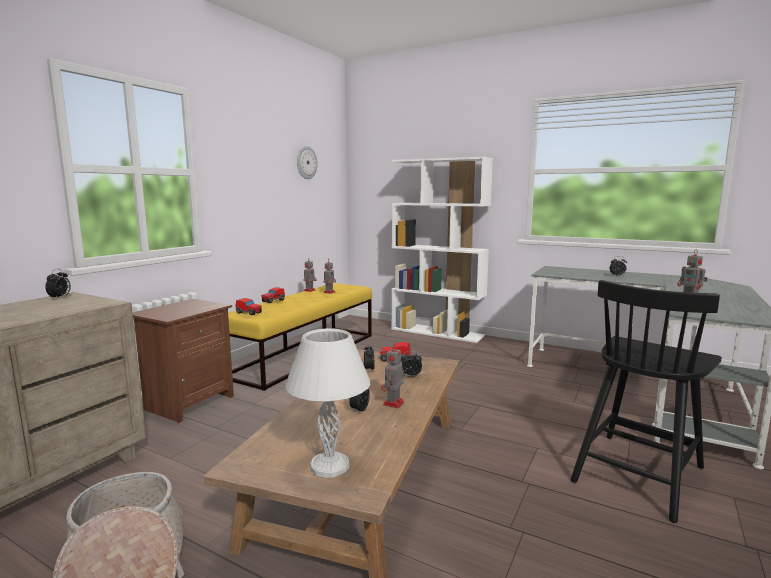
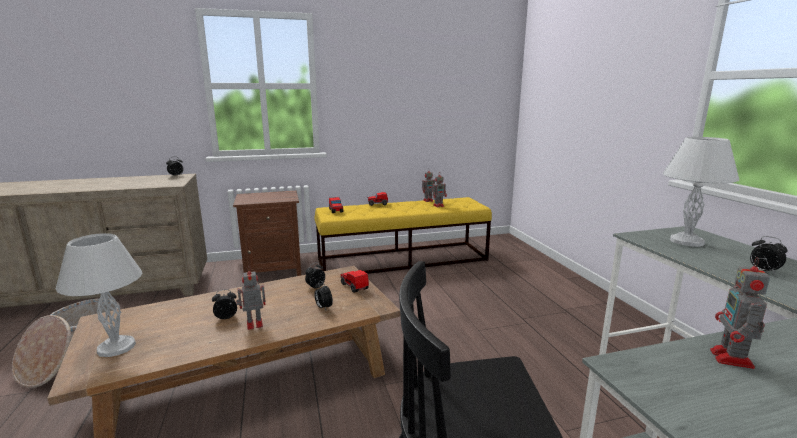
camera: 45 degrees right, 5 degrees up
(306, 162) = (456, 71): wall clock -> none
(437, 332) = (564, 278): white bookcase -> none
(565, 271) = (685, 241): none -> white table lamp

